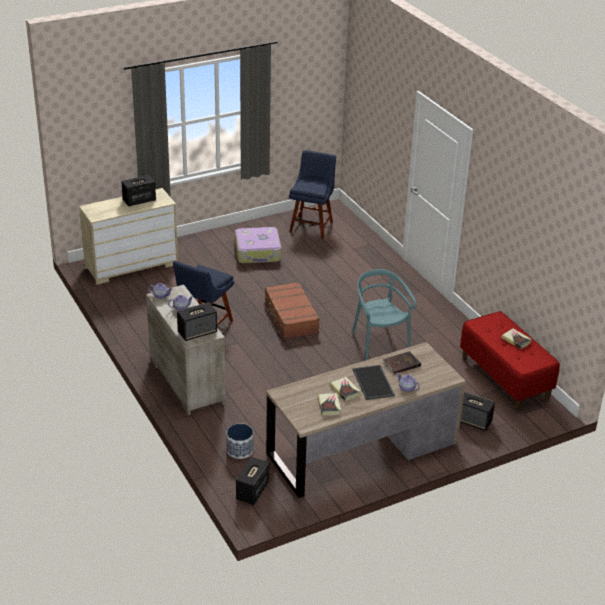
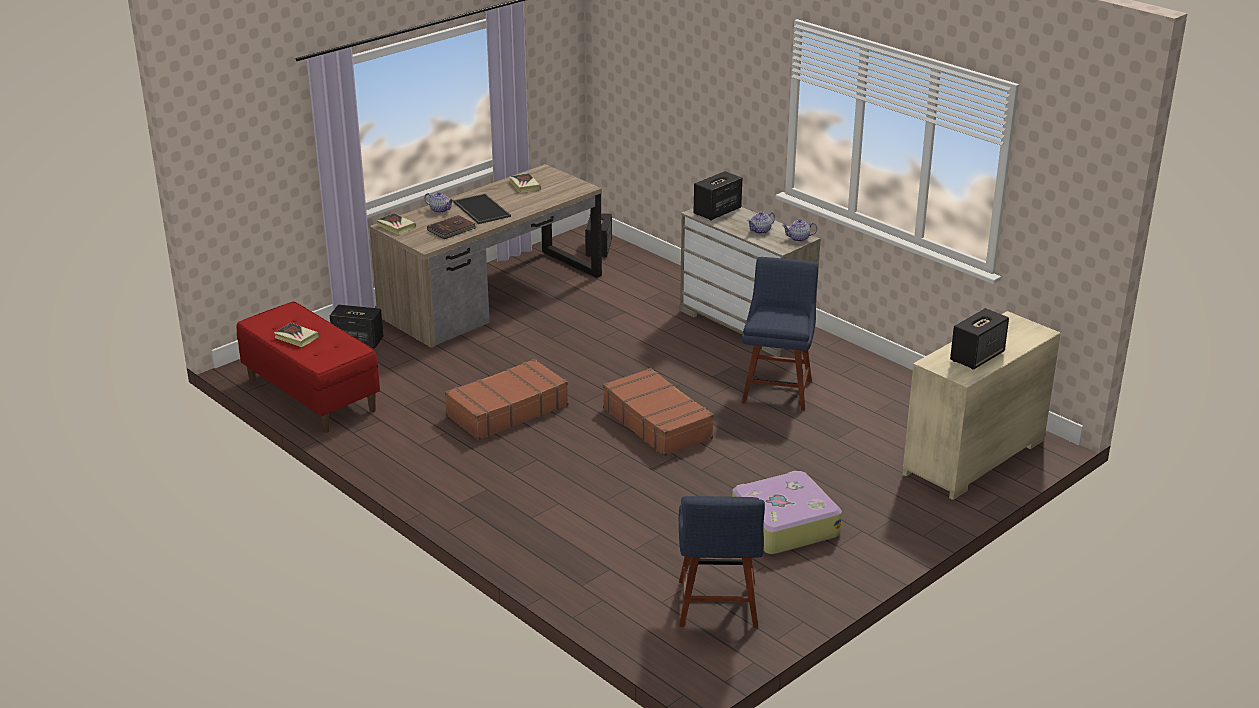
camera: 165 degrees right, 5 degrees down
(240, 450) = (633, 275): planter -> none
(345, 390) = (512, 199): book -> book (396, 226)
(379, 343) = (506, 410): turquoise chair -> brown suitcase

